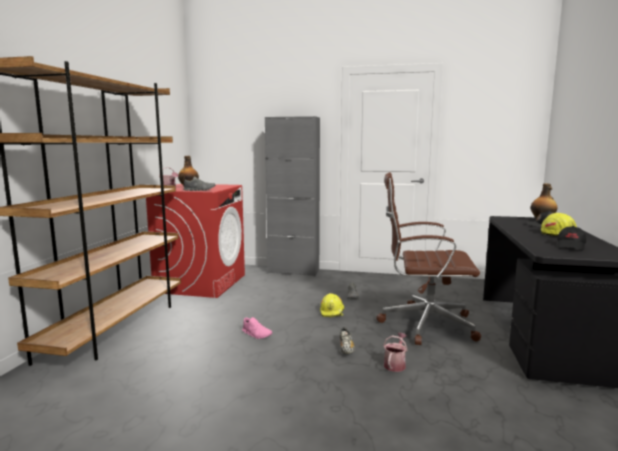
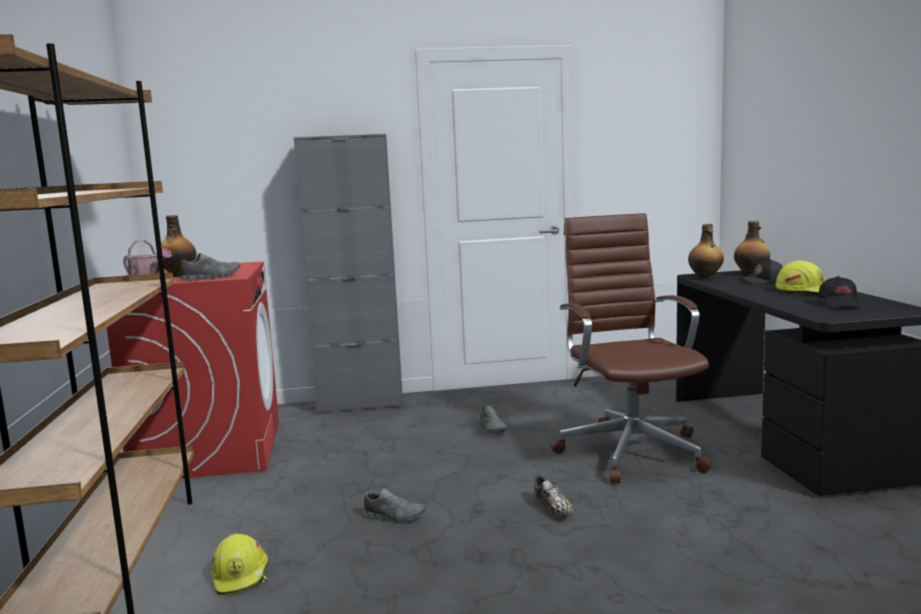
camera: 20 degrees left, 0 degrees up
(257, 334) = (394, 517): pink shoe -> grey shoe
(332, 312) = (482, 457): yellow hard hat -> yellow hard hat (241, 576)
(395, 364) = (641, 515): watering can -> none
(424, 324) = (630, 450): brown office chair -> brown office chair turned 90 degrees clockwise
(505, 219) = (705, 278): none -> bottle

